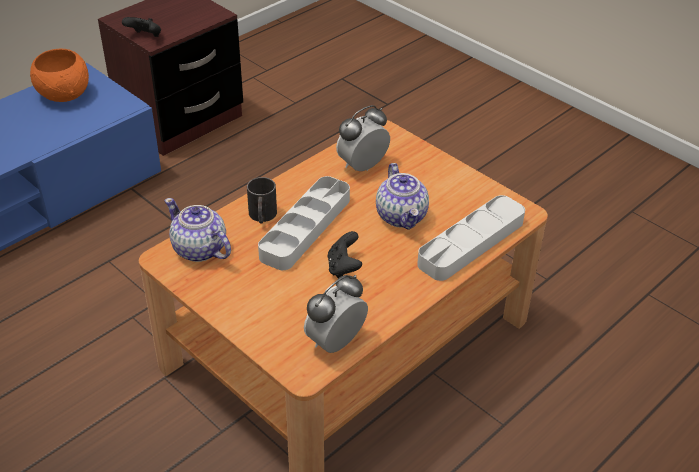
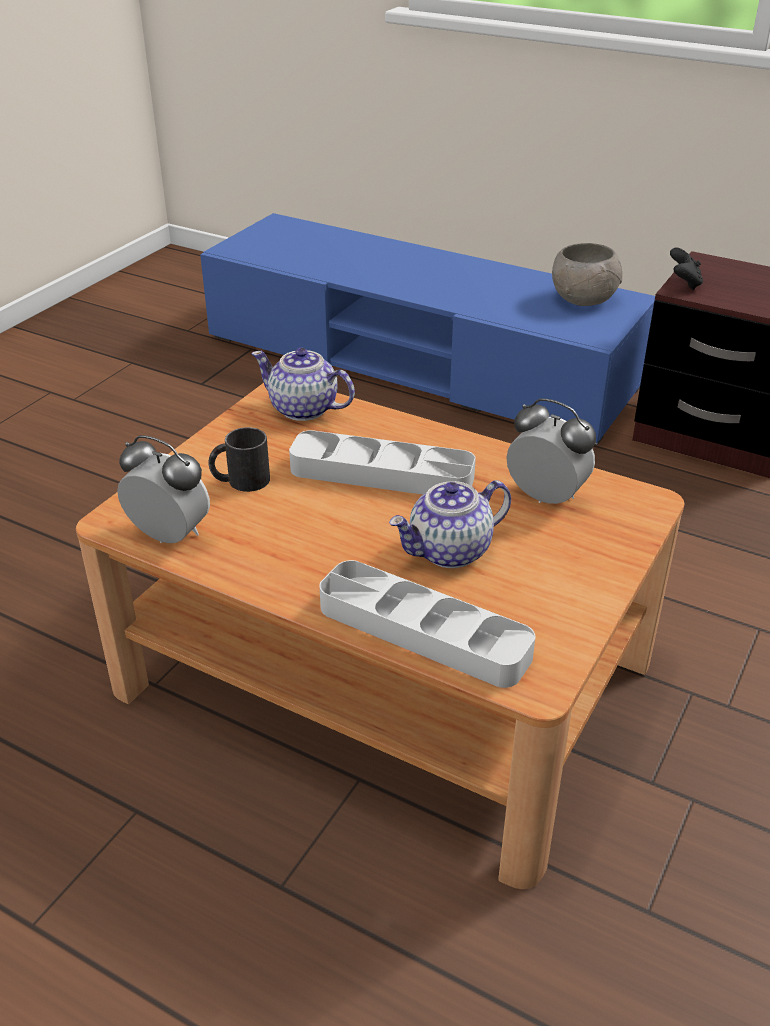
camera: 75 degrees right, 5 degrees down
(63, 94) = (584, 299): orange bowl -> grey bowl
(199, 250) = (304, 409): teapot -> teapot turned 90 degrees counterclockwise
(262, 216) = (387, 438): black mug -> black mug (240, 481)
(344, 267) = (315, 518): black game controller -> none

